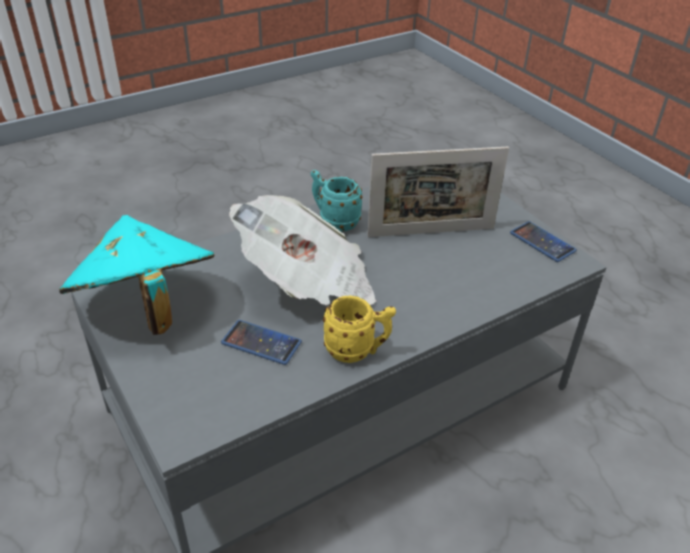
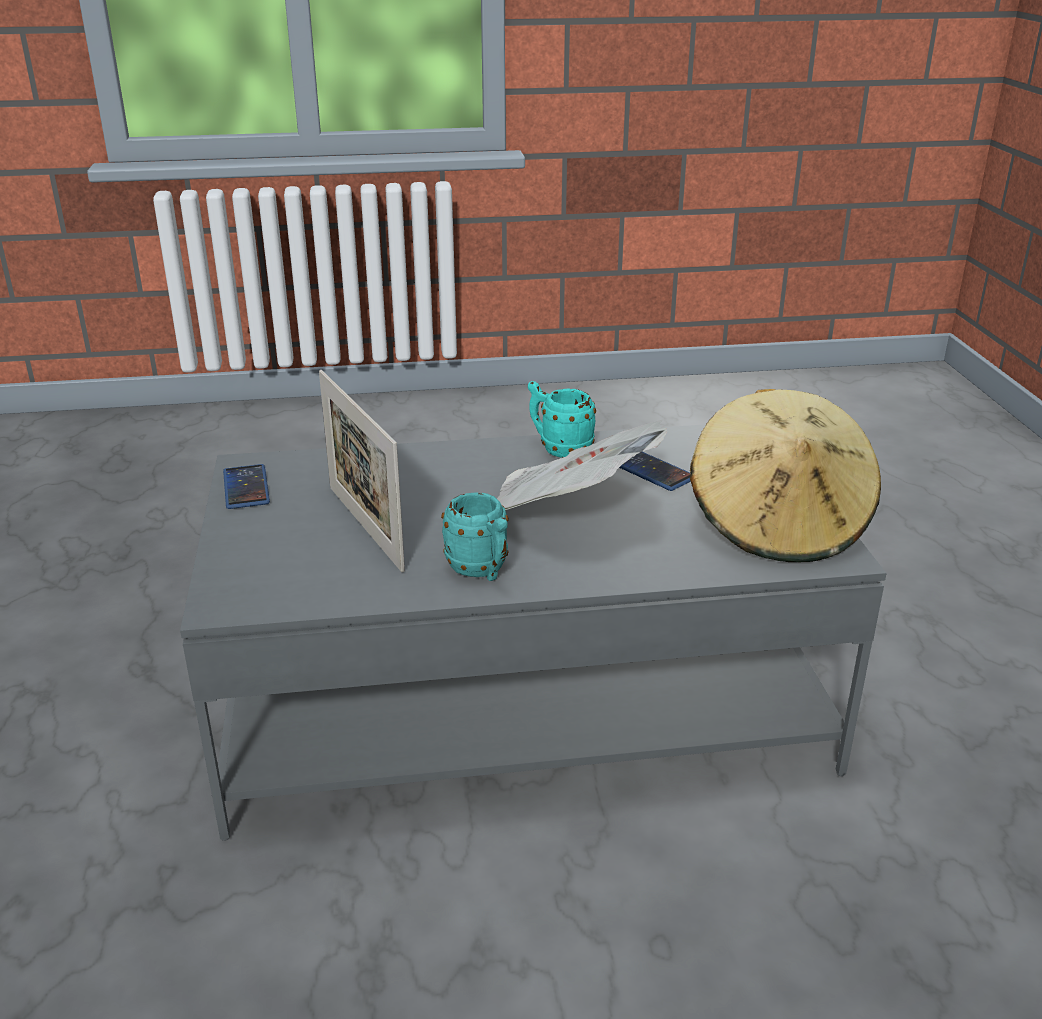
camera: 155 degrees left, 10 degrees down
(146, 309) = (779, 524): turquoise hat -> beige hat
(357, 350) = (559, 448): yellow mug -> turquoise mug
(431, 232) = (365, 527): picture frame -> picture frame turned 135 degrees counterclockwise

